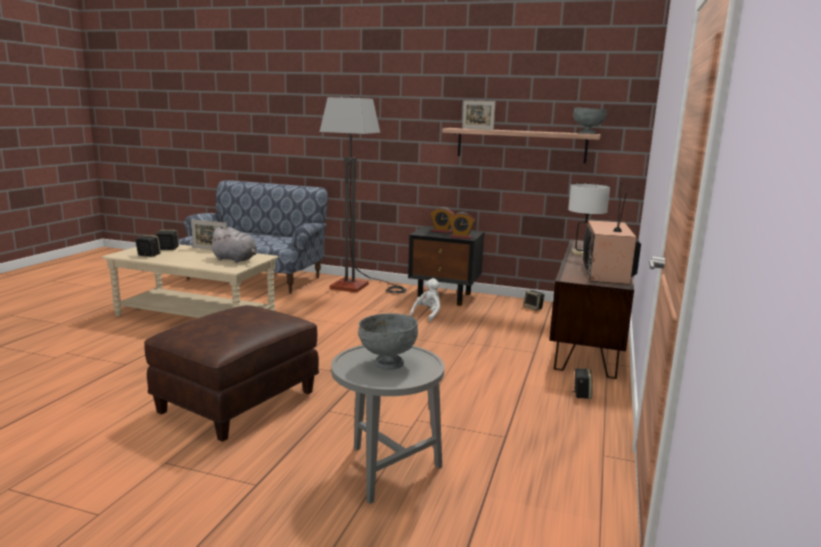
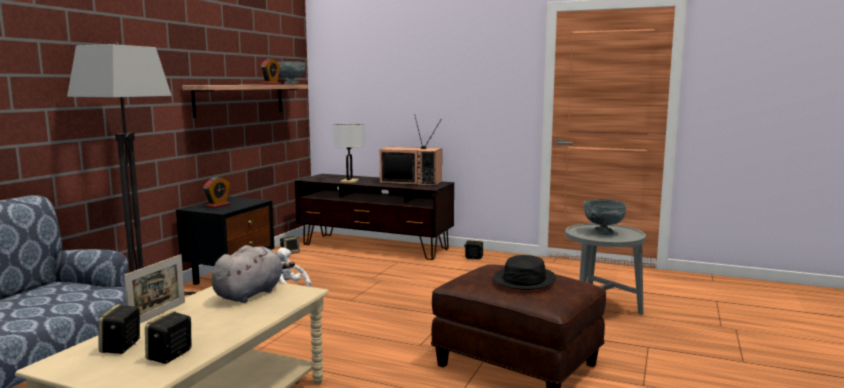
camera: 85 degrees left, 5 degrees down
(226, 321) = (524, 279): none -> black hat
(460, 237) = (254, 202): alarm clock -> alarm clock (271, 84)
(477, 129) = (224, 84): picture frame -> none

